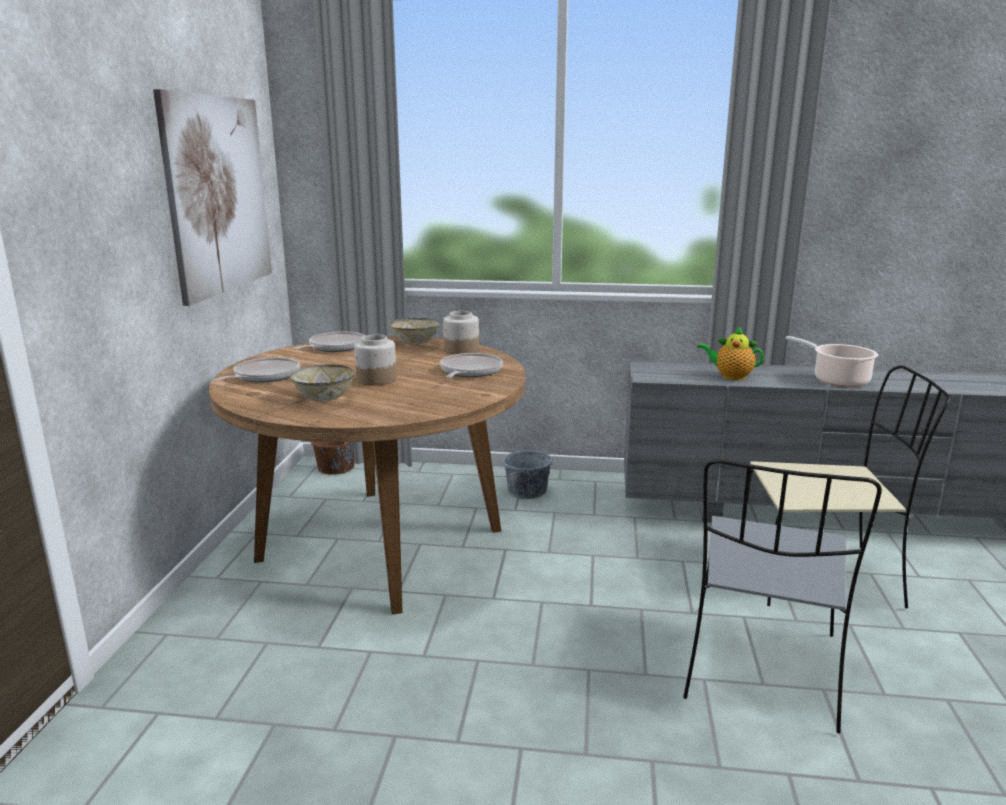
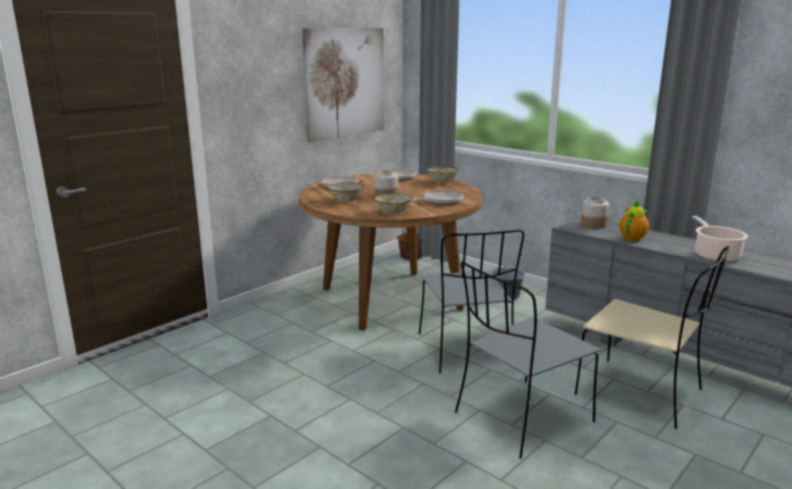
camera: 35 degrees right, 0 degrees up
(436, 404) = (392, 212): none -> bowl
(461, 350) = (459, 190): jar -> jar (593, 224)
(578, 592) = (466, 351): none -> grey chair
(730, 376) = (633, 237): teapot -> teapot turned 75 degrees clockwise

